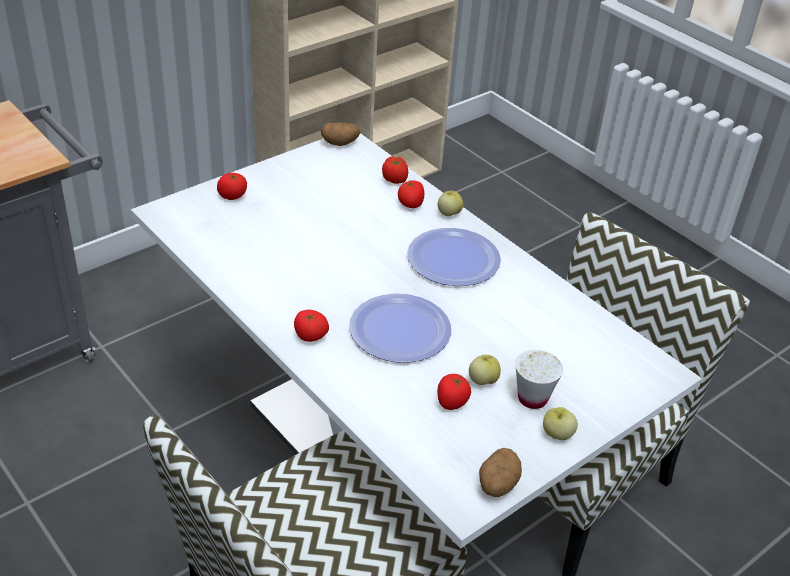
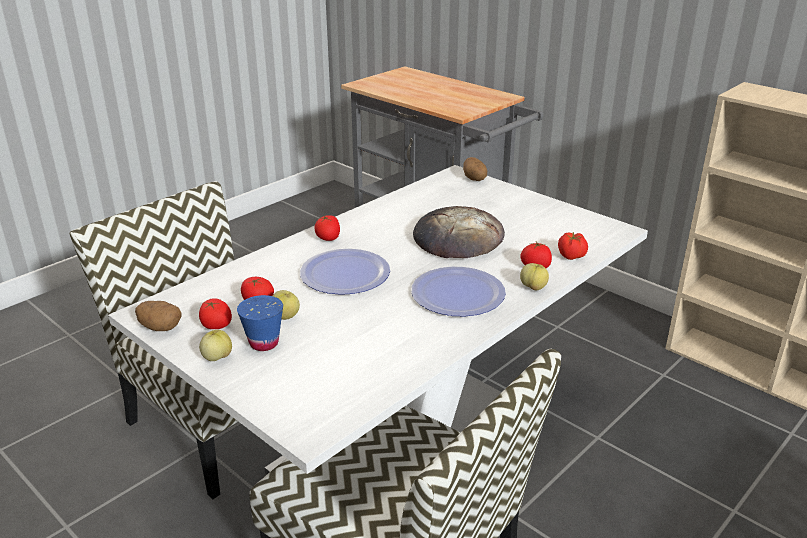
camera: 85 degrees right, 10 degrees down
(232, 196) = (494, 193): tomato -> tomato (216, 326)
(338, 240) = (457, 238): none -> bread
(340, 143) = (612, 226): potato -> potato (475, 179)
(532, 398) = (264, 343): white cup -> blue cup

